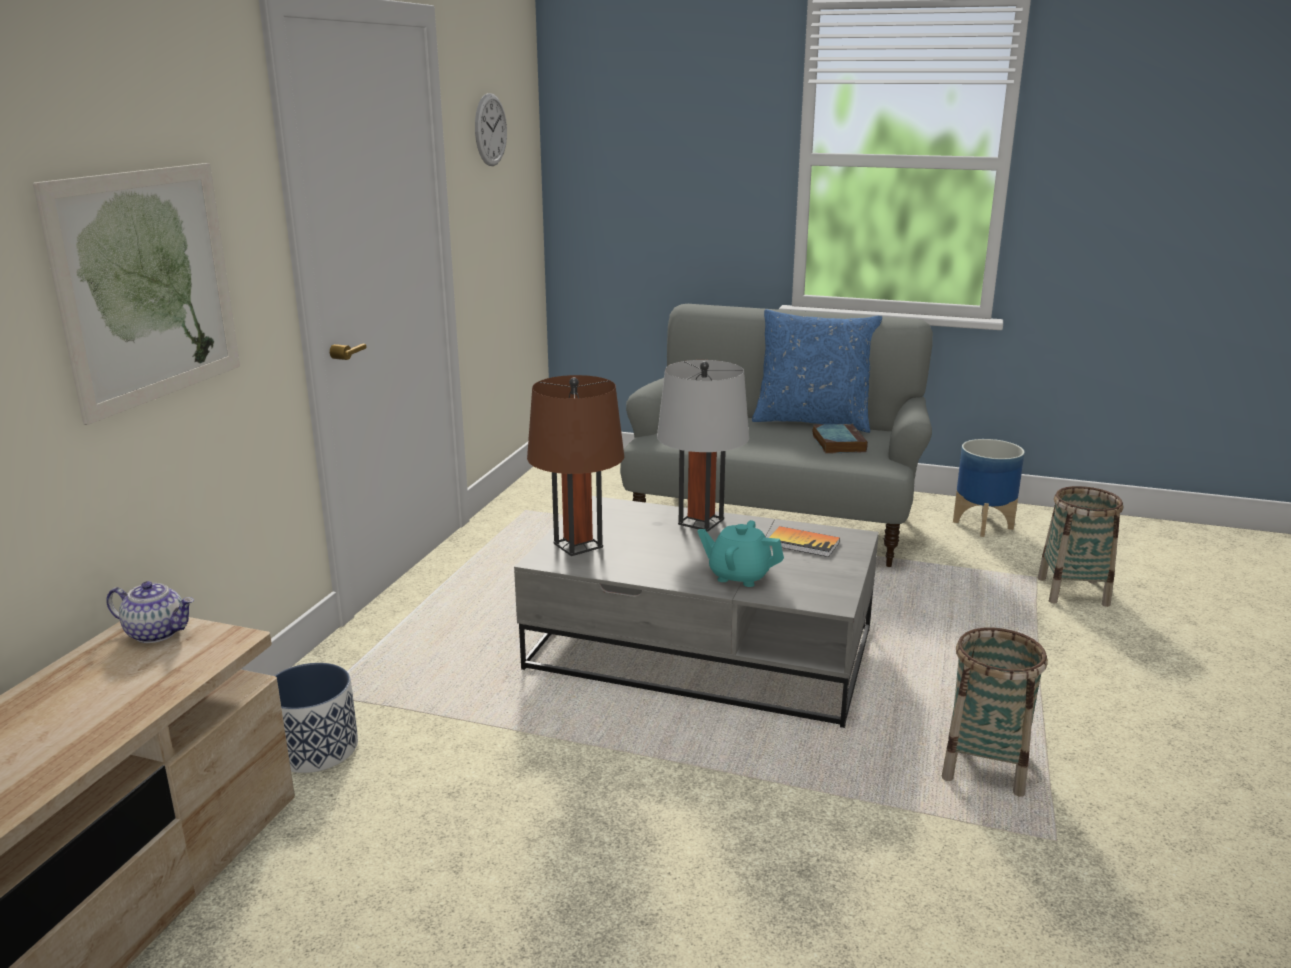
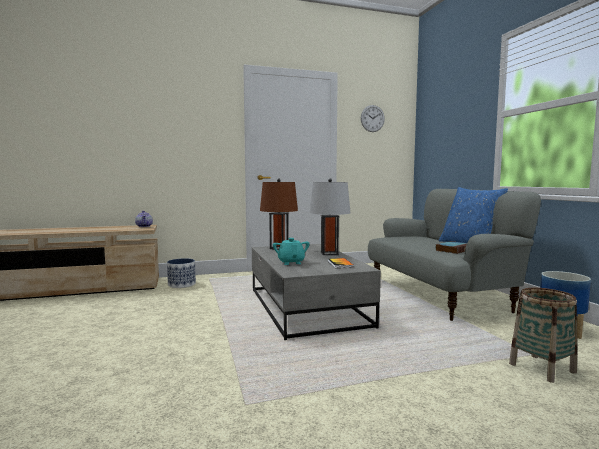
camera: 55 degrees right, 15 degrees down
(148, 286) = (180, 139): picture -> none
(984, 766) = (293, 375): basket -> none

